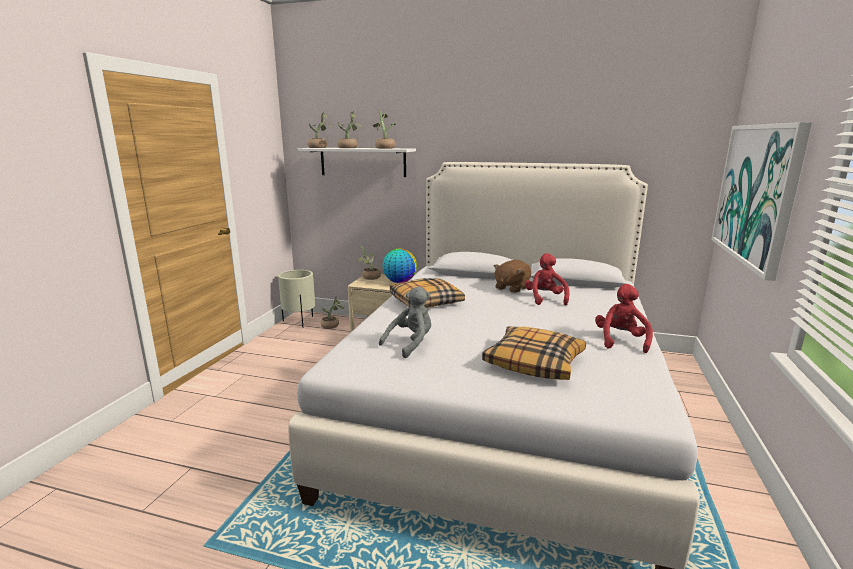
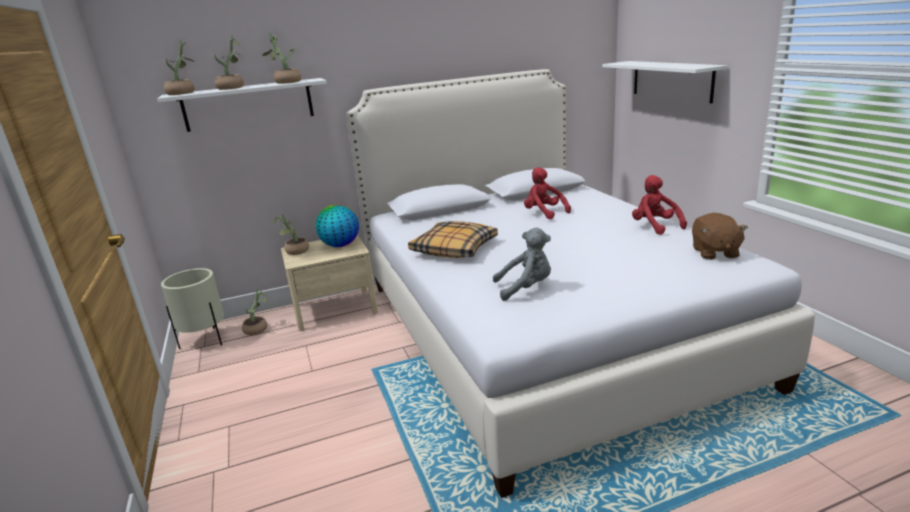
camera: 35 degrees left, 5 degrees up
(410, 344) = (526, 288): grey plush toy -> grey plush toy turned 75 degrees clockwise
(511, 288) = (499, 212): brown plush toy -> brown plush toy (714, 252)
(534, 362) = (637, 264): pillow -> none
(756, 193) = (671, 80): picture -> white shelf

